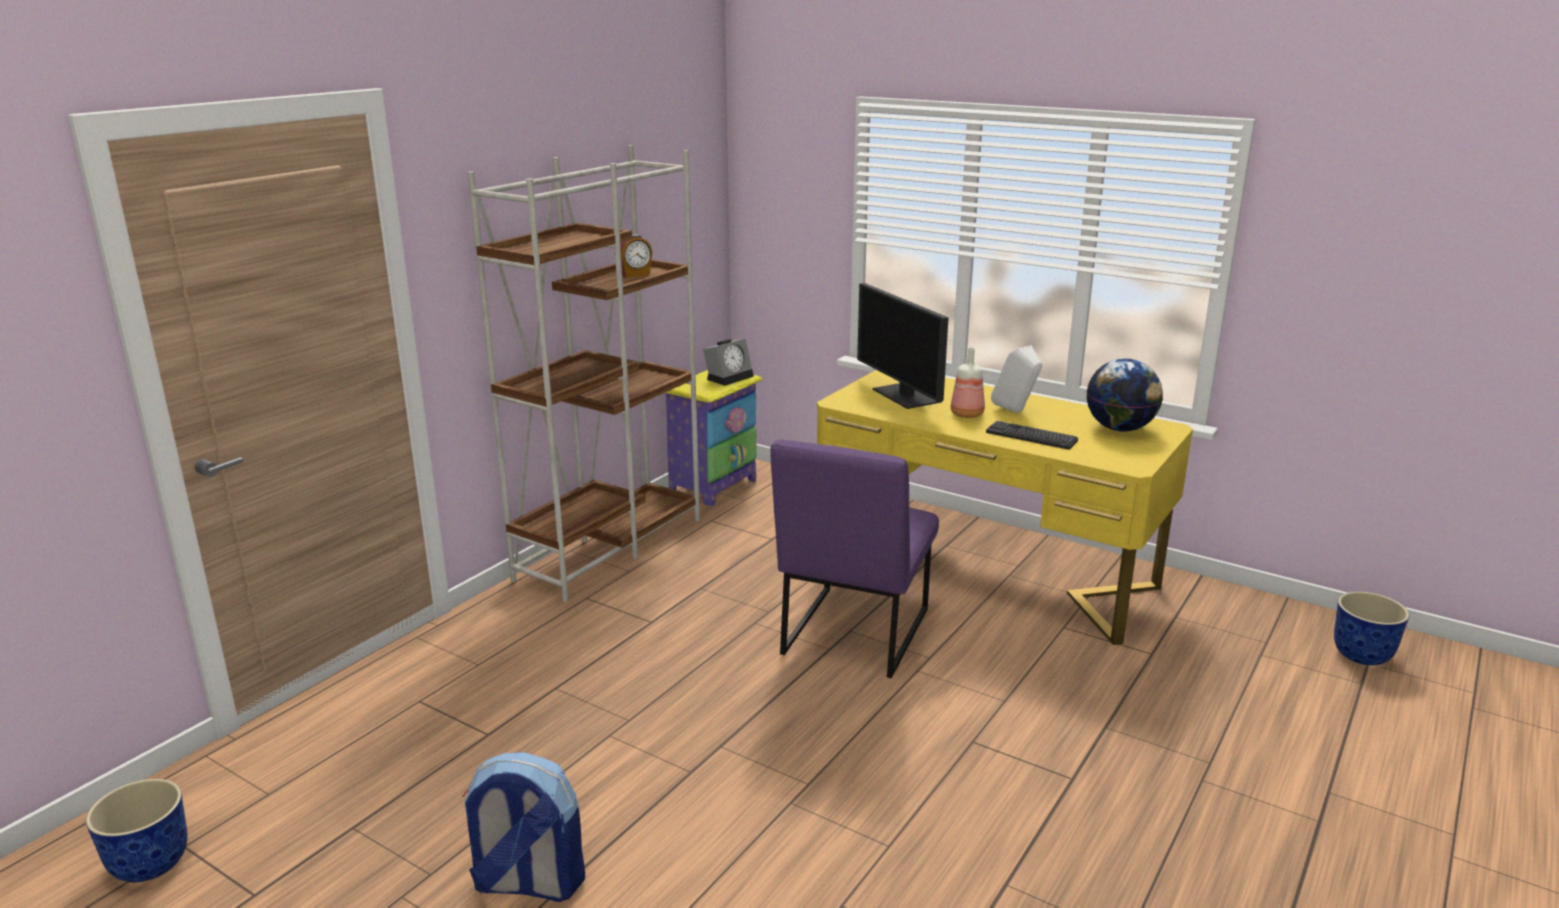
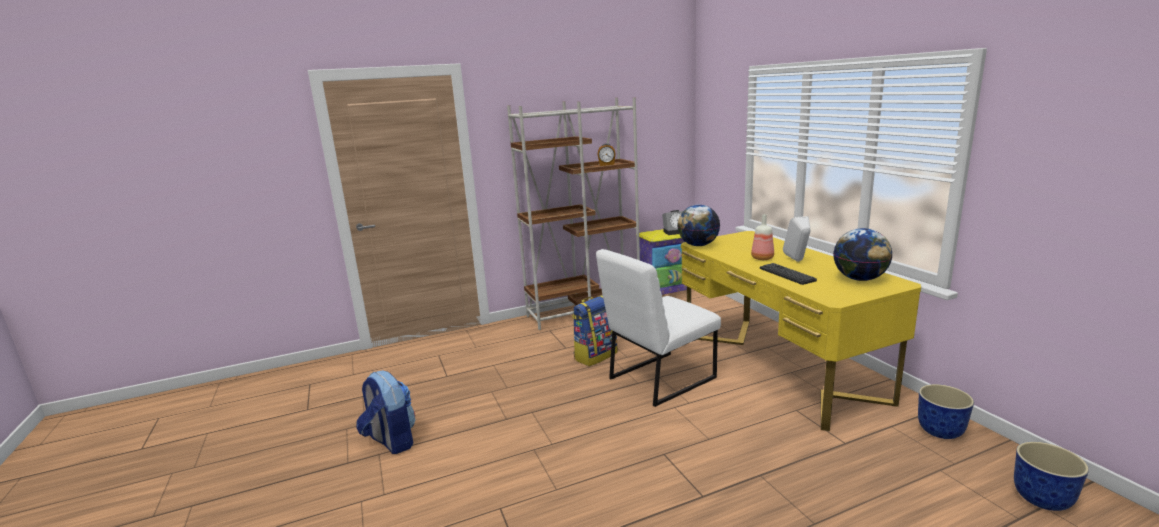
camera: 35 degrees right, 5 degrees down
(152, 864) = (295, 387): planter -> planter (941, 431)
(716, 622) = (595, 355): none -> backpack
(848, 404) = (698, 245): none -> globe
(853, 633) = (659, 379): purple chair -> white chair
(906, 396) = (739, 245): monitor -> none

